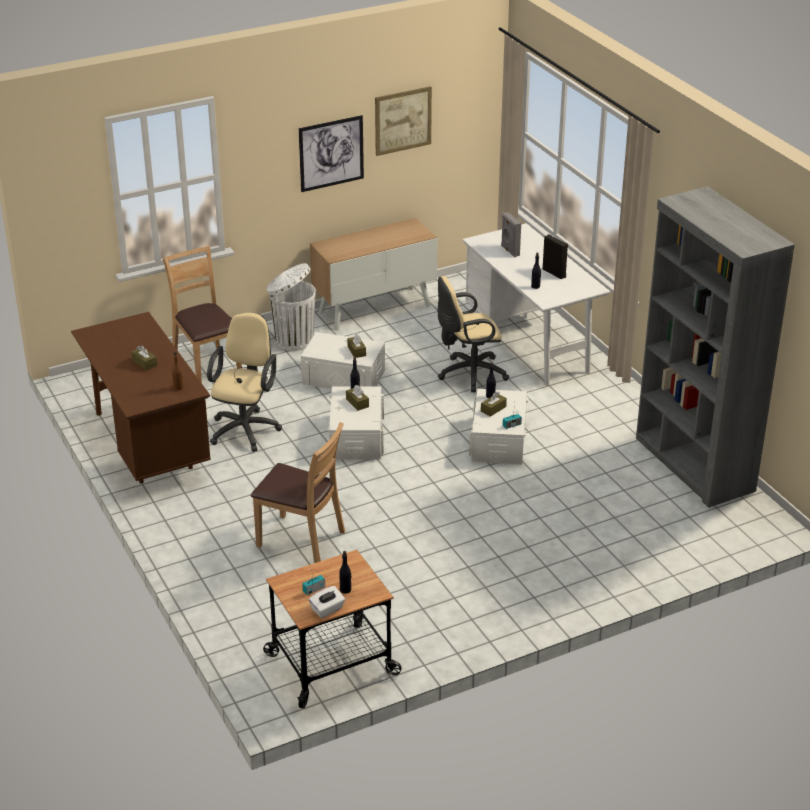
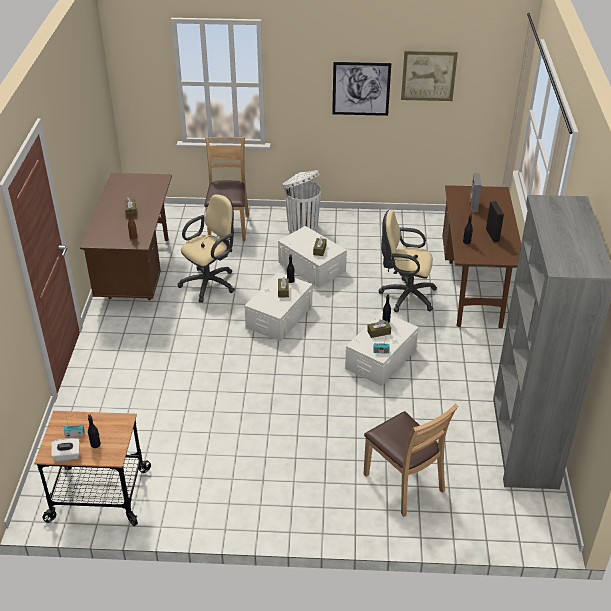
camera: 30 degrees right, 5 degrees up
(302, 540) = (169, 384): brown chair -> brown chair (403, 484)
(375, 308) = (381, 221): cabinet -> none
(530, 344) = (474, 288): white desk -> brown desk

